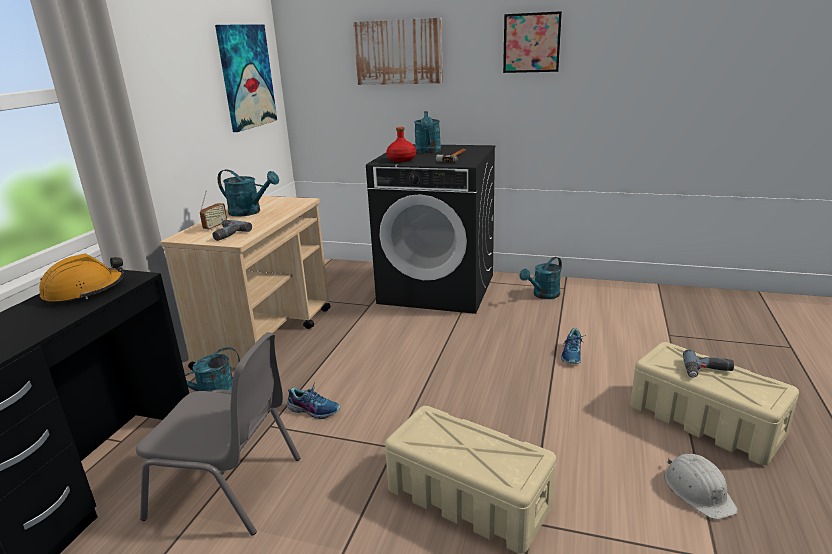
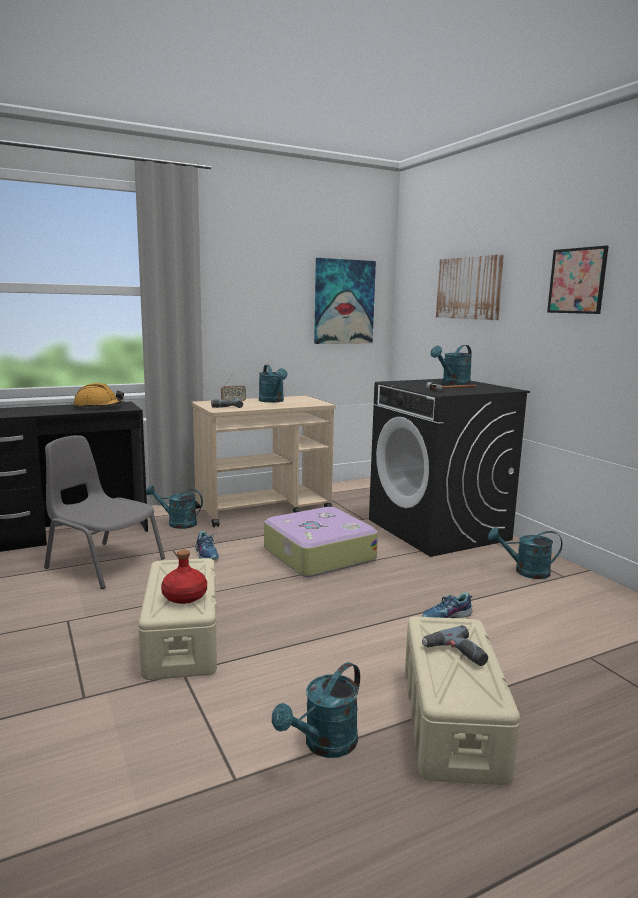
camera: 45 degrees right, 10 degrees down
(228, 487) = (104, 563): grey chair -> grey chair turned 150 degrees clockwise
(401, 160) = (408, 384): red bottle -> red bottle (184, 596)
(403, 355) = (317, 554): none -> suitcase
(698, 490) = (324, 745): white hard hat -> turquoise watering can

